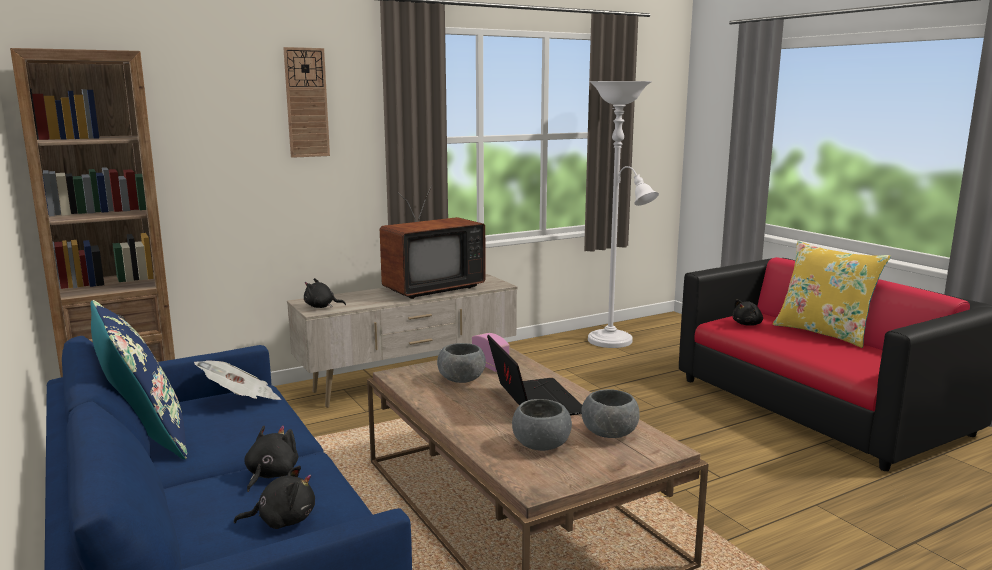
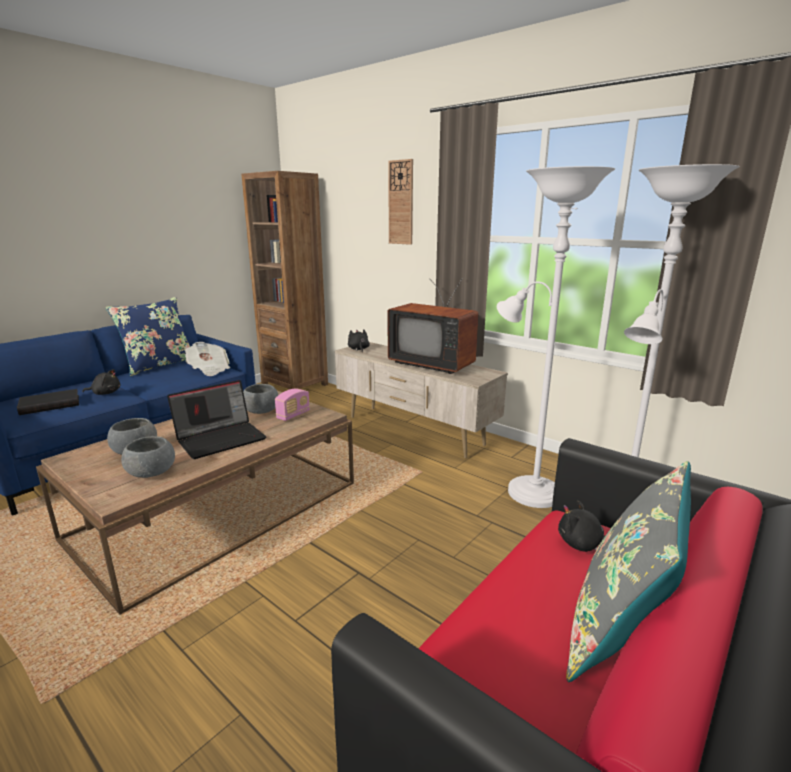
camera: 70 degrees right, 5 degrees up
(283, 520) = (50, 404): black plush toy -> black book
(573, 363) = (528, 490): none -> white floor lamp
(824, 333) = (619, 629): yellow pillow -> grey pillow

